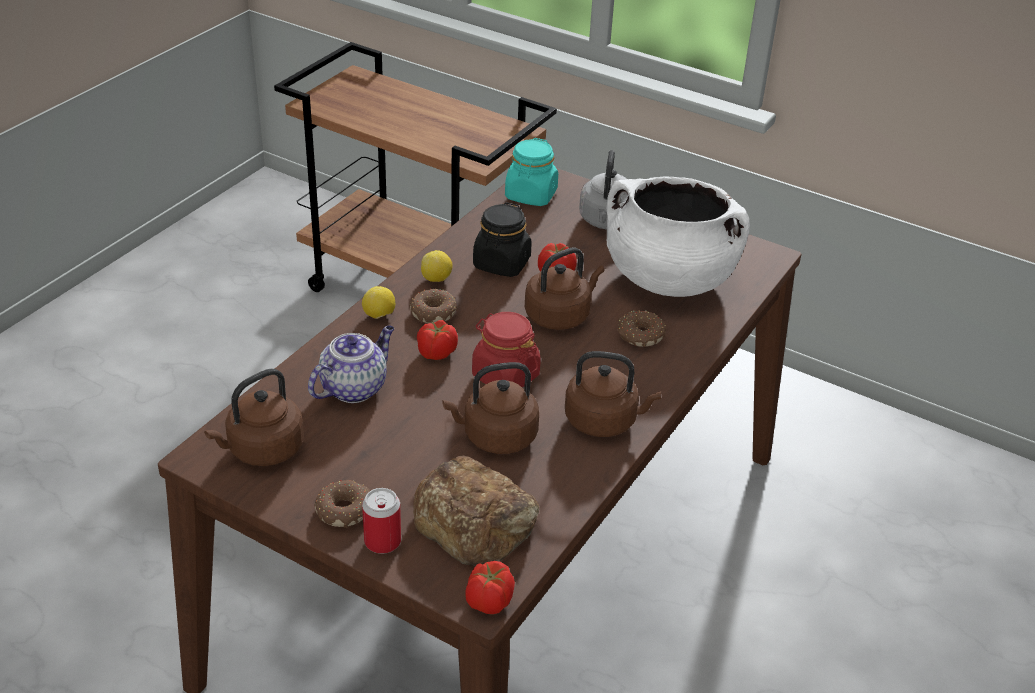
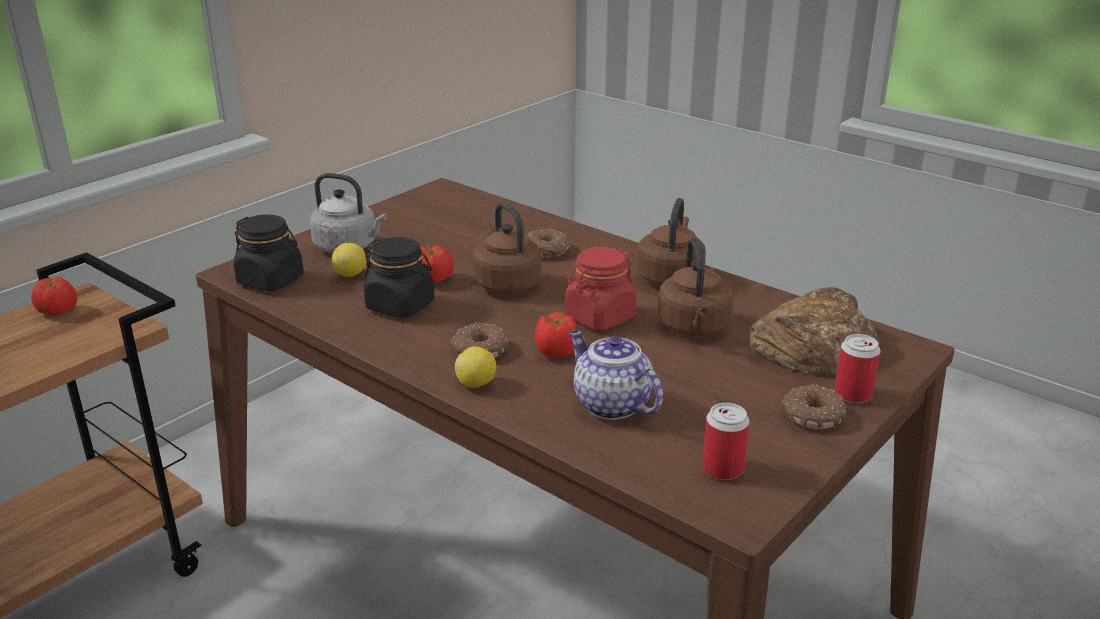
camera: 80 degrees left, 10 degrees down
(262, 450) = (723, 469): brown kettle -> can
(436, 279) = (415, 345): lemon -> lemon (350, 274)
(488, 601) = (912, 345): tomato -> tomato (57, 311)
(531, 195) = (271, 280): turquoise jar -> black jar
(668, 279) = (461, 230): white cooking pot -> none

